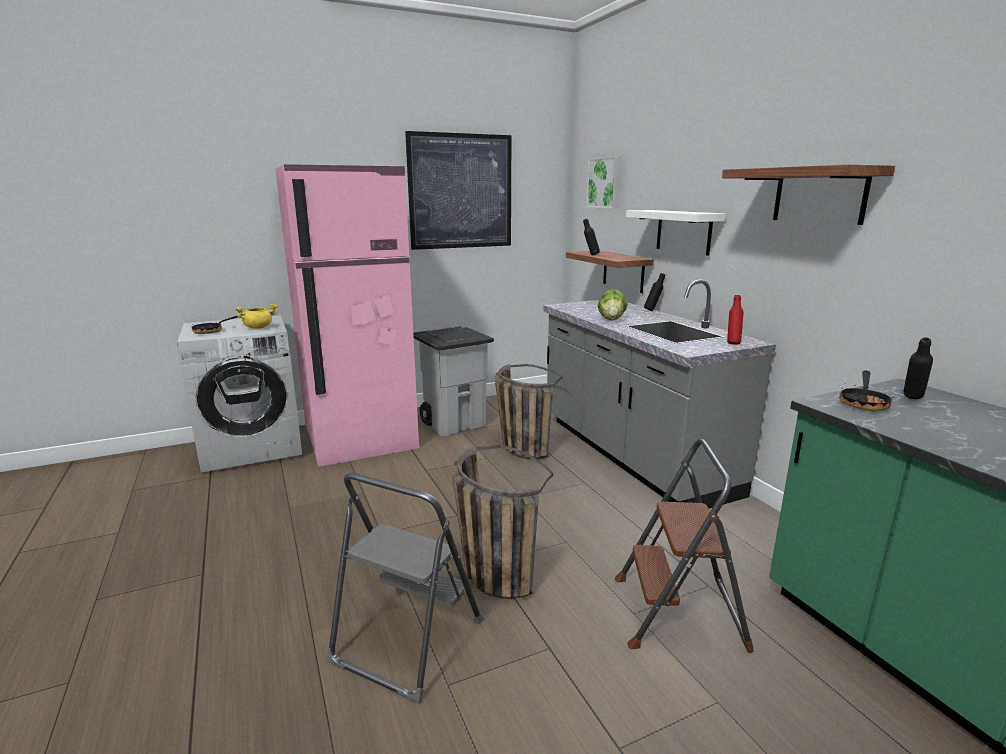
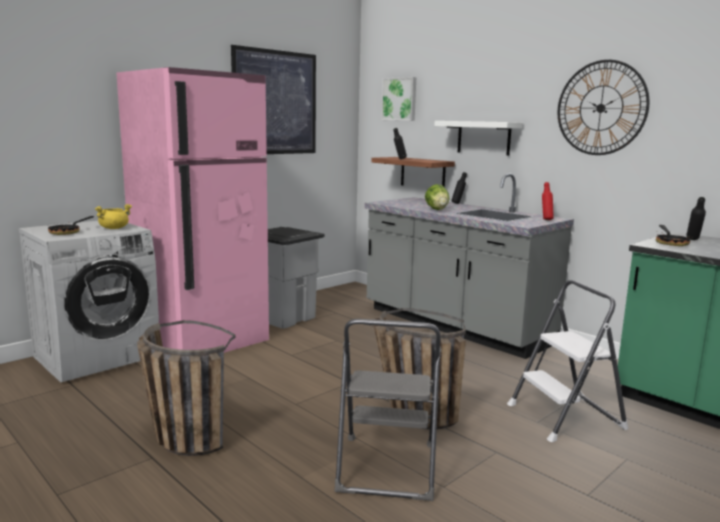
camera: 20 degrees left, 5 degrees down
(518, 445) = (357, 329): basket -> basket (178, 436)
(684, 613) = (569, 416): brown step ladder -> white step ladder
(819, 195) = (601, 108): shelf -> wall clock

